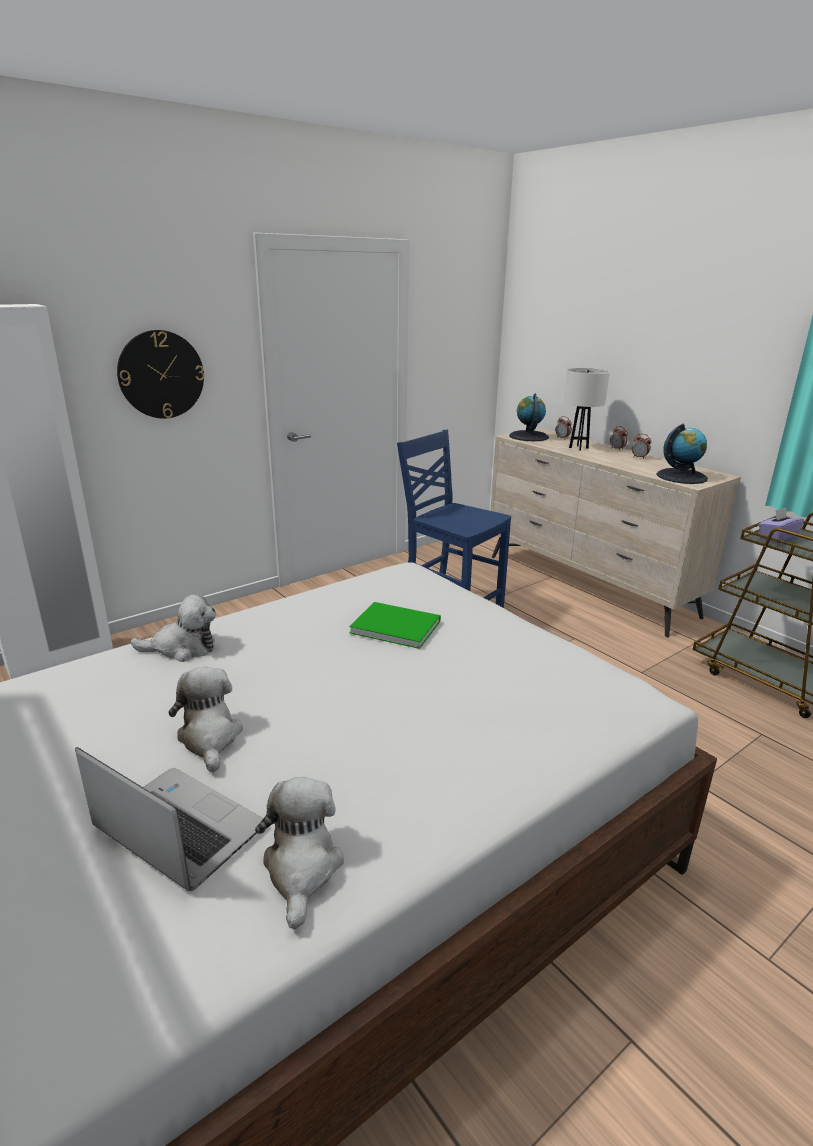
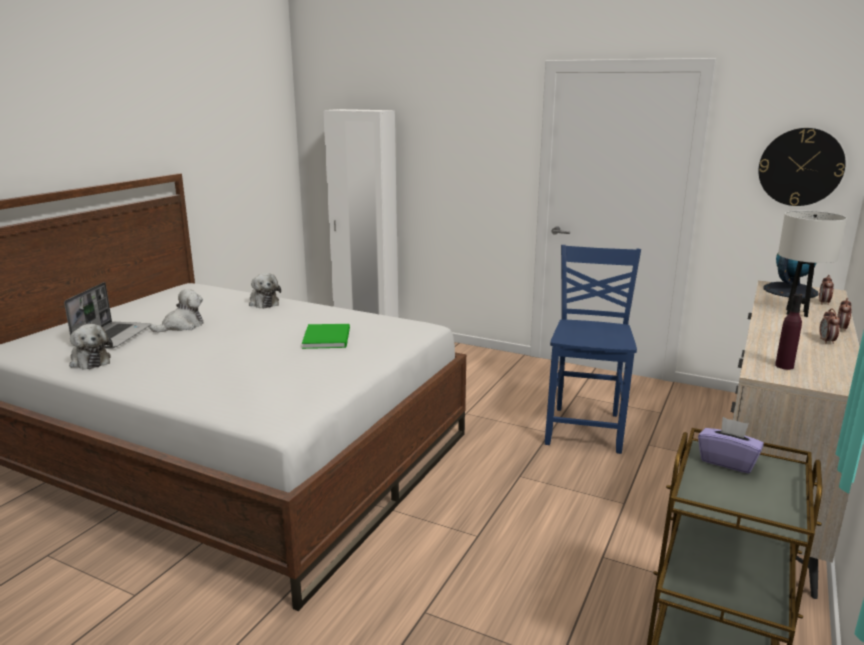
camera: 65 degrees right, 5 degrees down
(161, 374) = (461, 163): wall clock -> wall clock (800, 167)
(302, 868) = (89, 361): plush toy -> plush toy turned 75 degrees clockwise
(681, 476) = (784, 366): globe -> purple bottle

